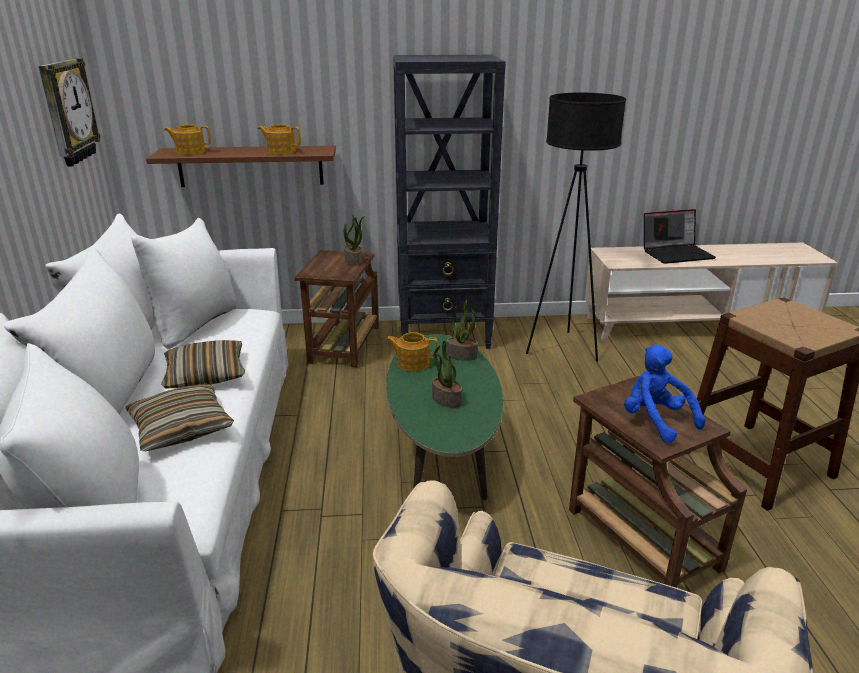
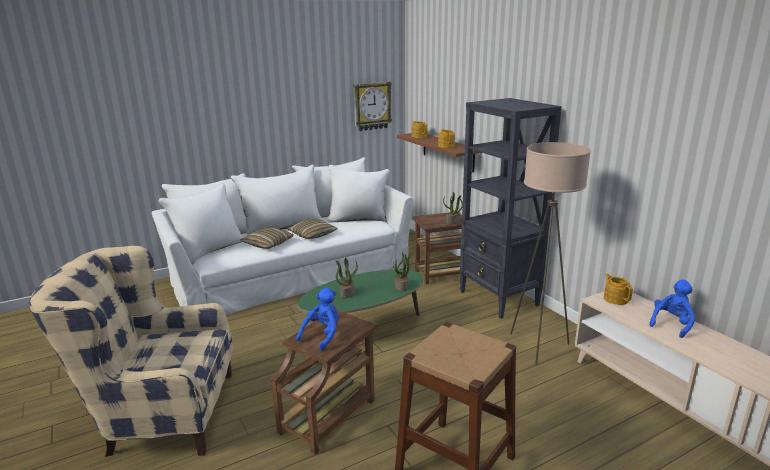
camera: 65 degrees right, 5 degrees down
(412, 363) = (378, 276): teapot -> teapot (615, 299)
(563, 348) = (538, 346): black floor lamp -> beige floor lamp
(677, 253) = (671, 324): laptop -> blue plush toy

